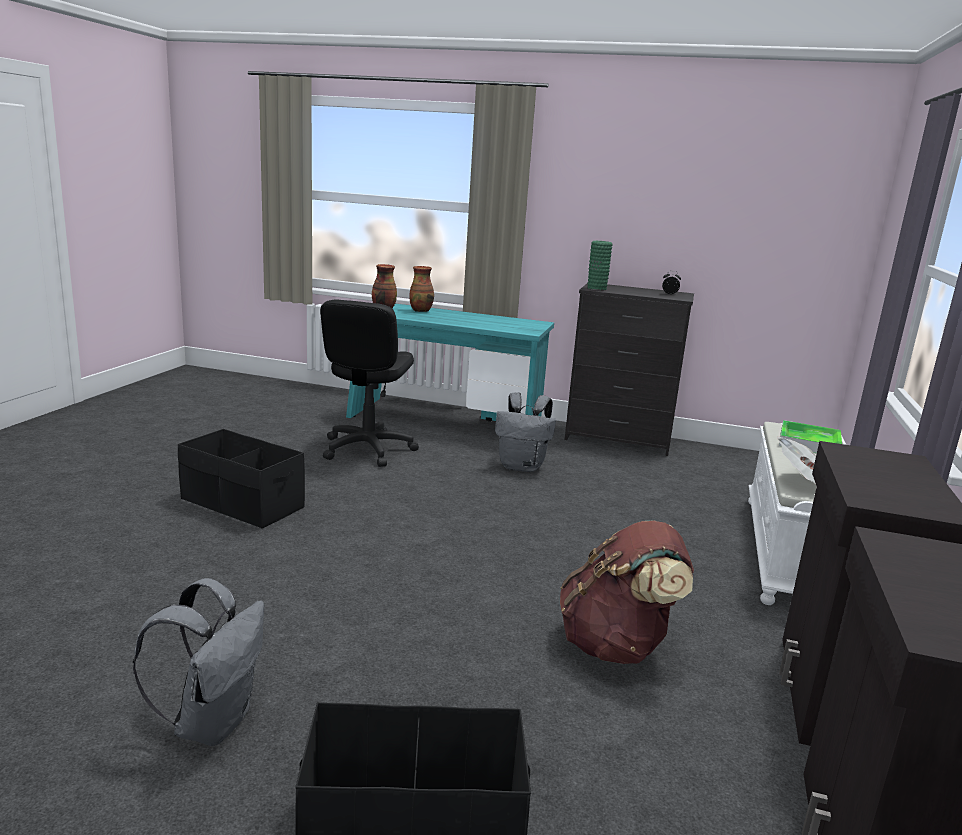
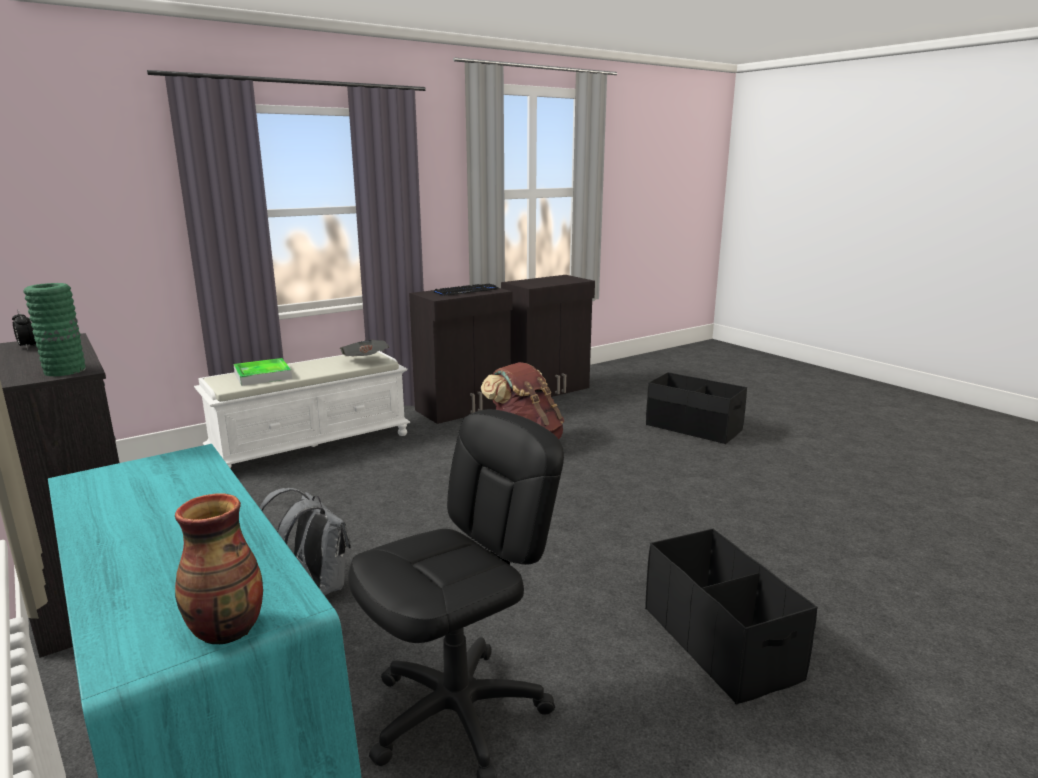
camera: 140 degrees left, 0 degrees up
(212, 721) = (771, 474): grey backpack -> none
(421, 310) = (151, 596): vase -> none
(891, 482) = (466, 291): none -> keyboard

